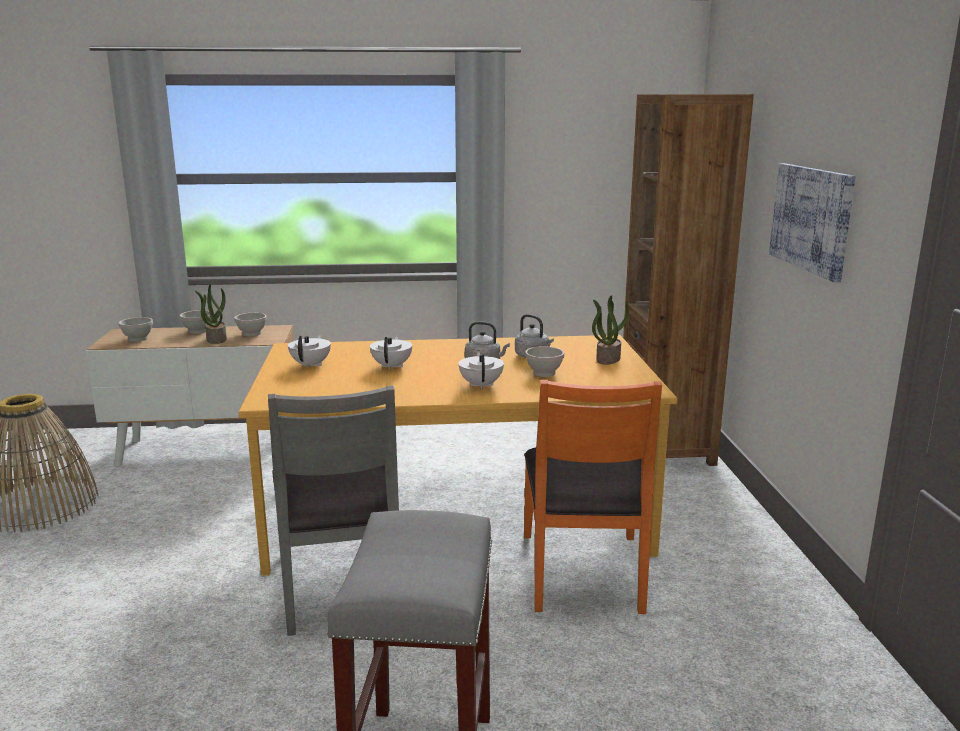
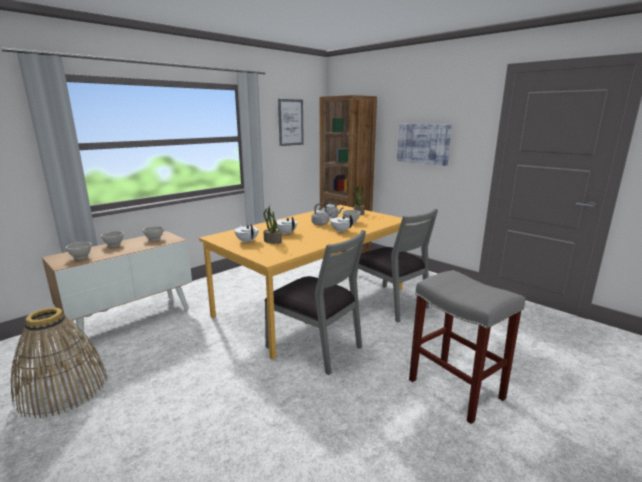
camera: 40 degrees left, 0 degrees up
(216, 339) = (138, 246): potted plant -> potted plant (272, 241)
(583, 571) = (389, 303): orange chair -> grey chair
(593, 147) = (291, 122): none -> picture

